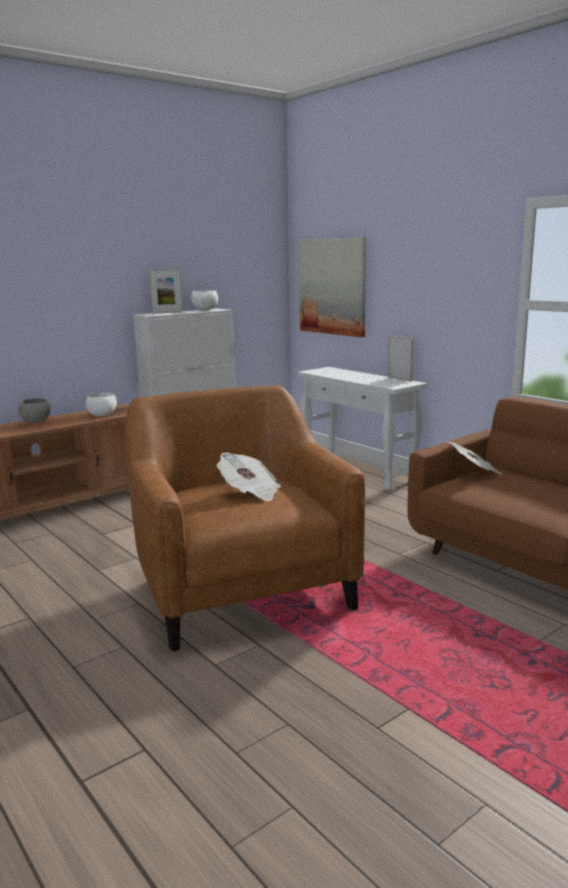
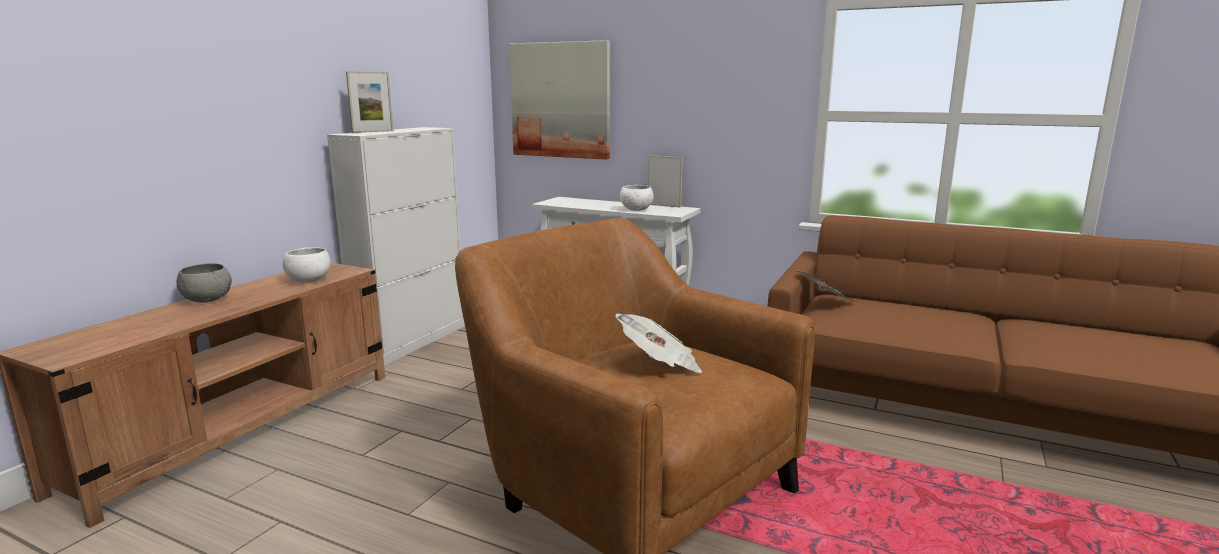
camera: 25 degrees left, 0 degrees up
(205, 310) = (416, 128): white bowl -> white bowl (637, 210)

